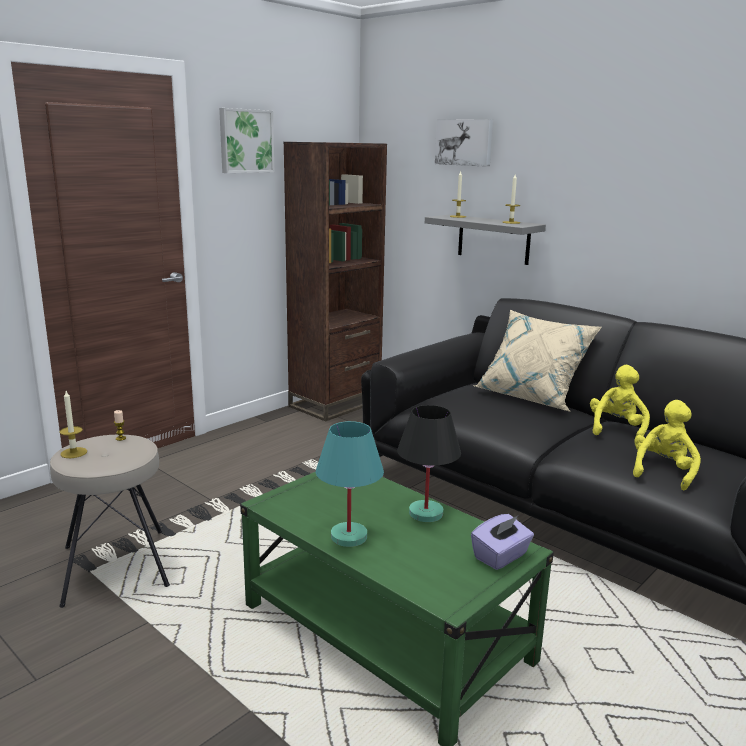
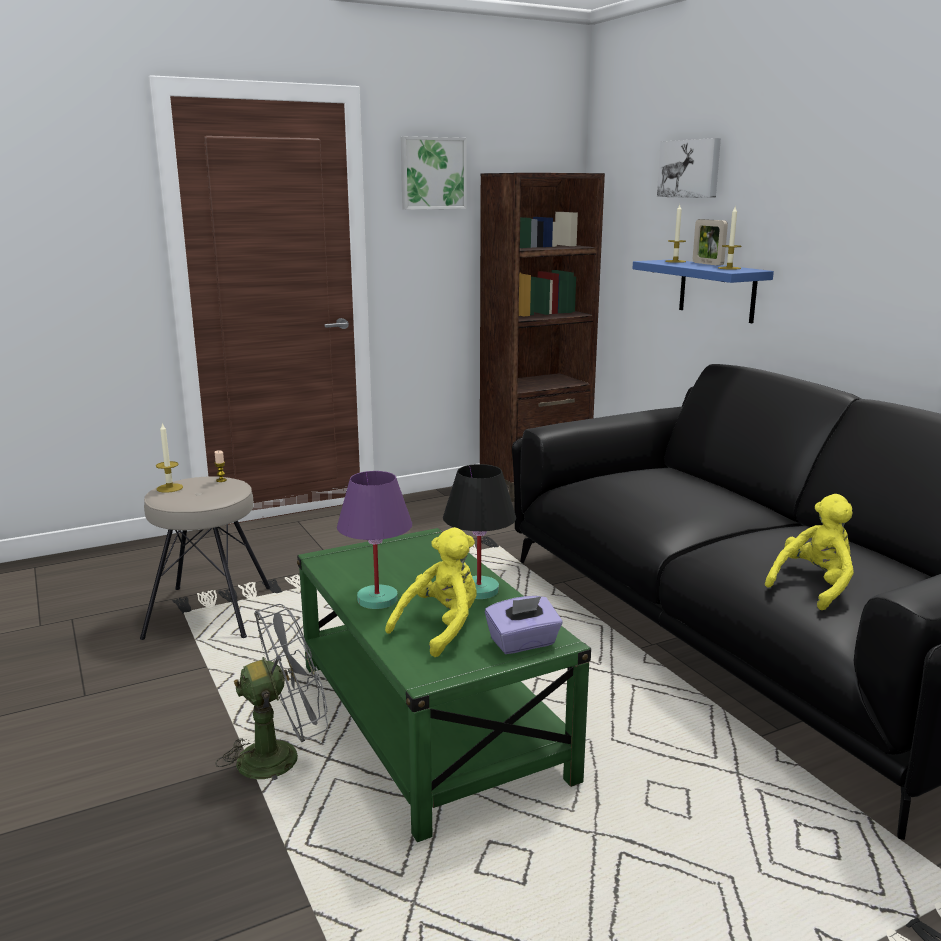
camera: 20 degrees right, 0 degrees up
(276, 697) = (281, 755): none -> grey fan
(349, 536) = (378, 599): turquoise table lamp -> purple table lamp
(486, 218) = (707, 264): none -> picture frame
(493, 239) = (717, 290): grey shelf -> blue shelf
(532, 397) = (717, 487): beige pillow -> none
(616, 429) = (793, 533): yellow plush toy -> yellow plush toy (441, 628)

